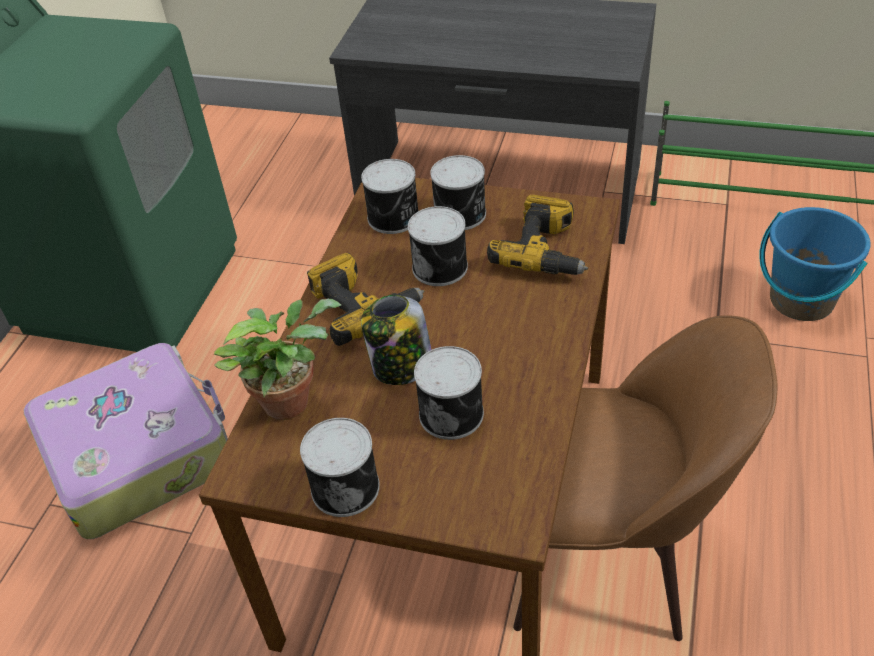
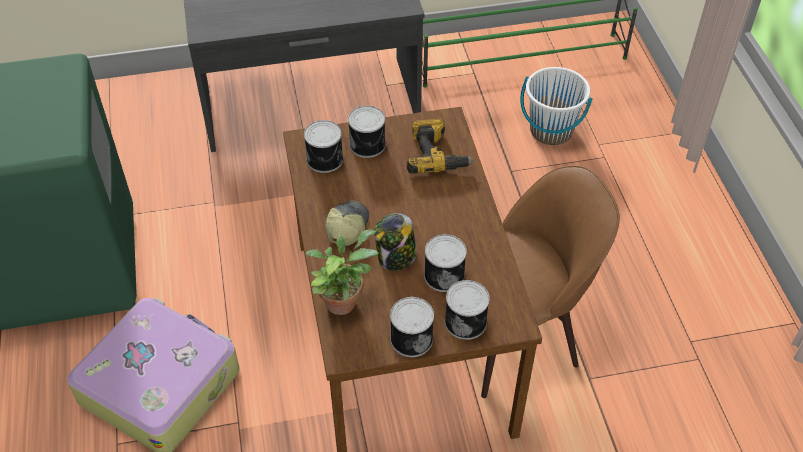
camera: 30 degrees left, 5 degrees up
(363, 306) = (346, 226): power drill -> cap
(441, 267) = (379, 185): can -> can (466, 321)
(801, 300) = (551, 131): blue bucket -> white bucket

